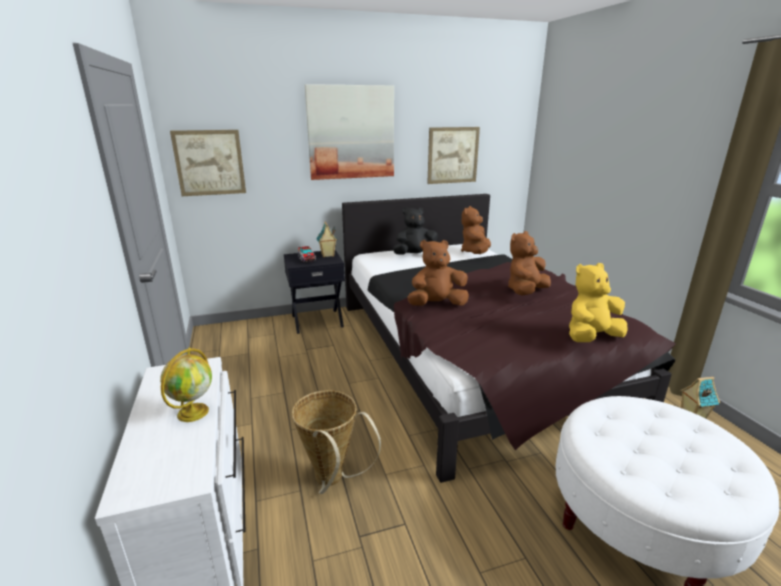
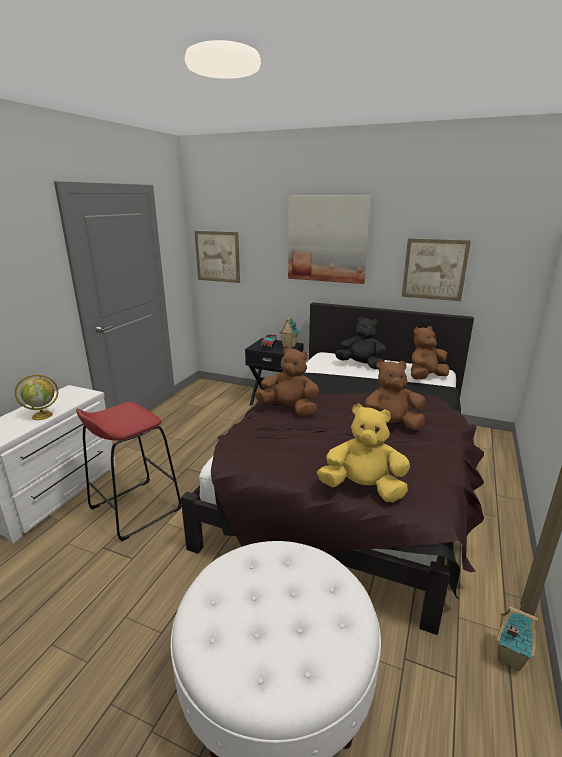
camera: 40 degrees right, 0 degrees up
(332, 481) = (135, 508): basket -> red stool

